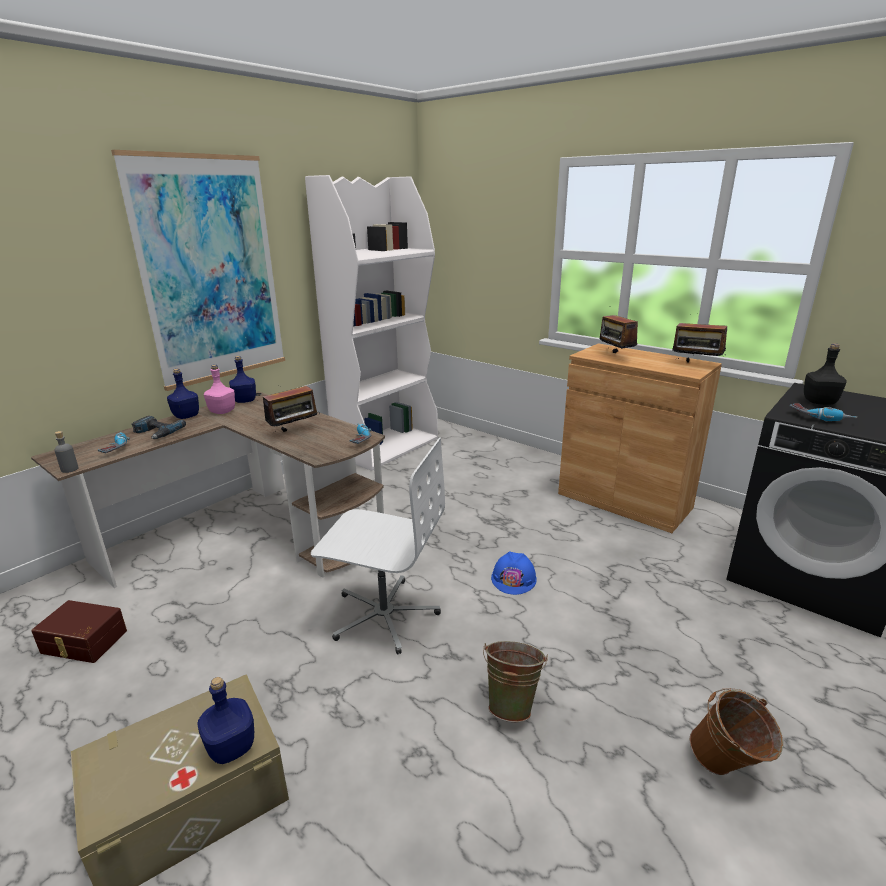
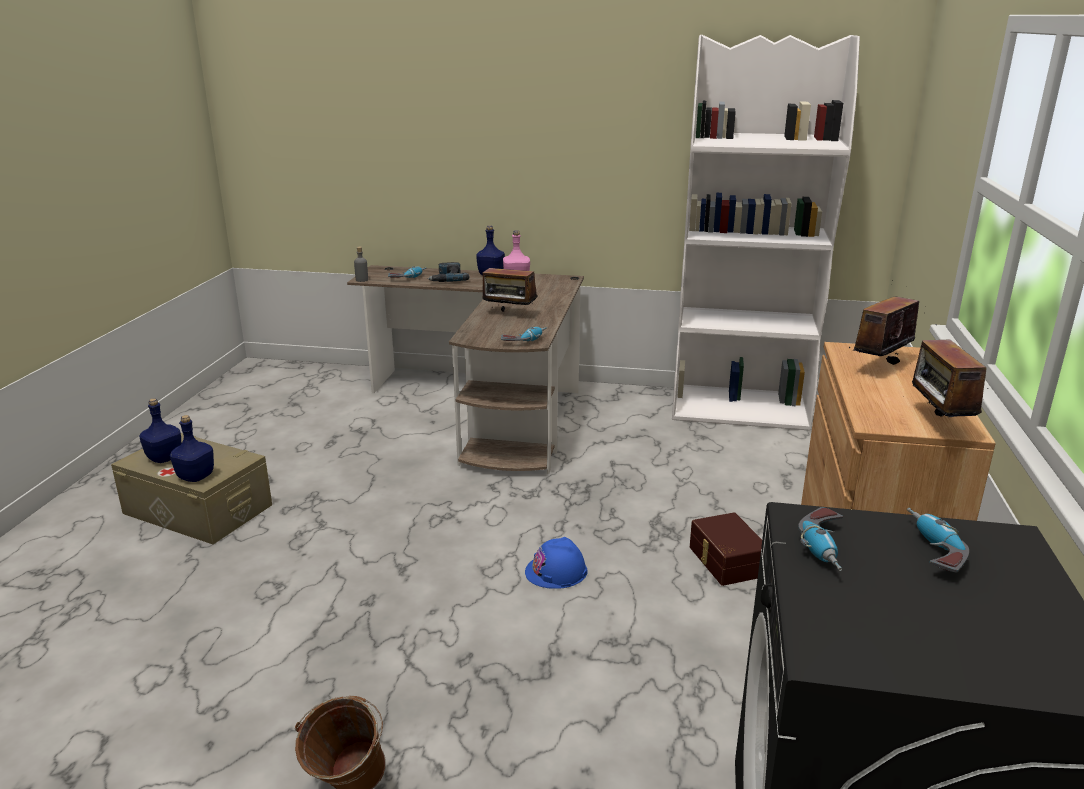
camera: 60 degrees right, 0 degrees up
(83, 643) = (309, 411): brown storage box -> brown storage box (725, 561)
(210, 271) = (557, 136): picture -> none
(245, 400) = (552, 279): blue bottle -> blue bottle (165, 458)
(384, 615) = (431, 514): white office chair -> none
(512, 703) = (360, 621): green bucket -> none
(819, 402) = (930, 550): black bottle -> power drill

